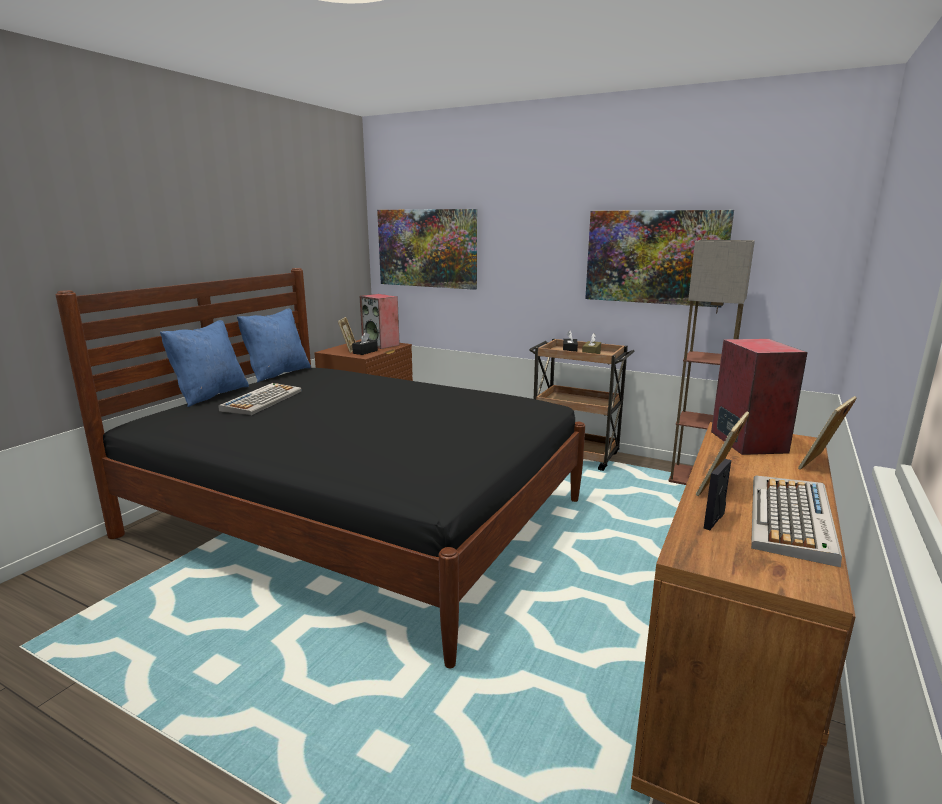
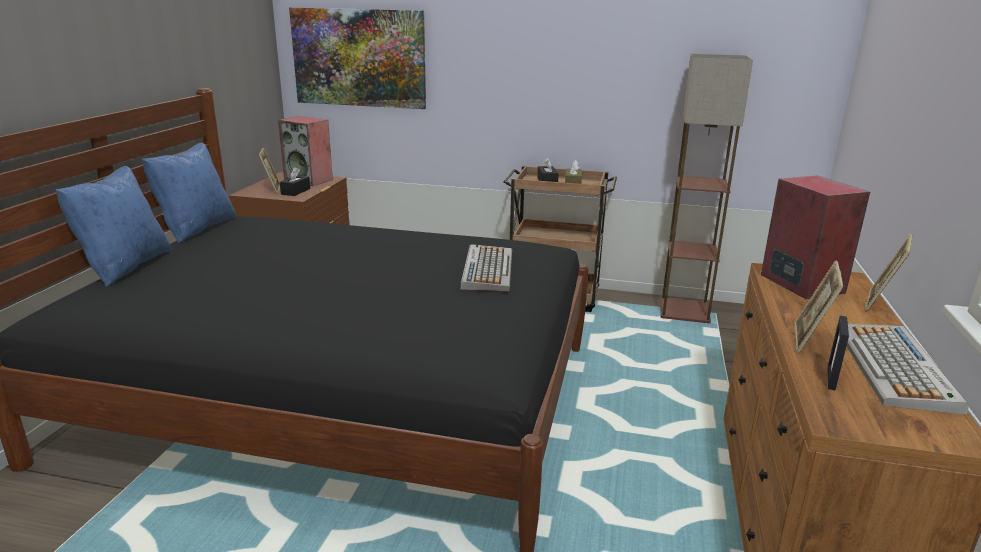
camera: 15 degrees left, 5 degrees up
(262, 400) = (207, 270): keyboard -> keyboard (487, 269)
(655, 257) = (637, 72): picture -> none

